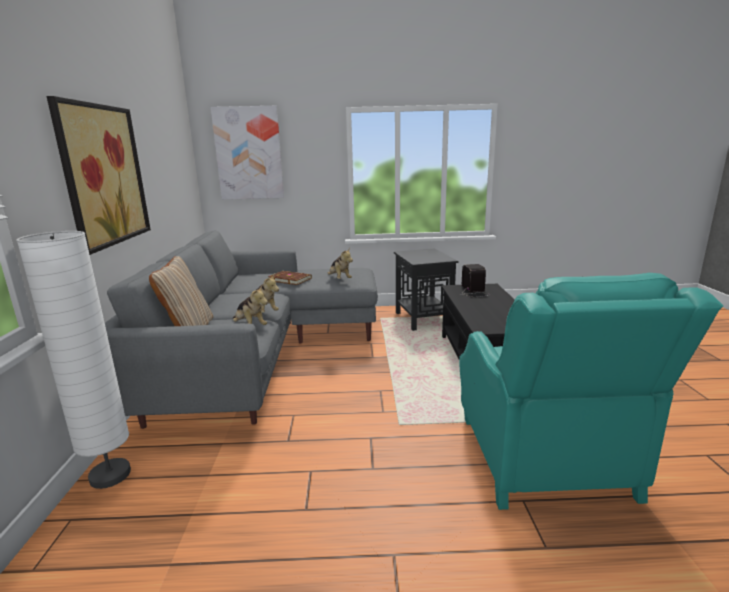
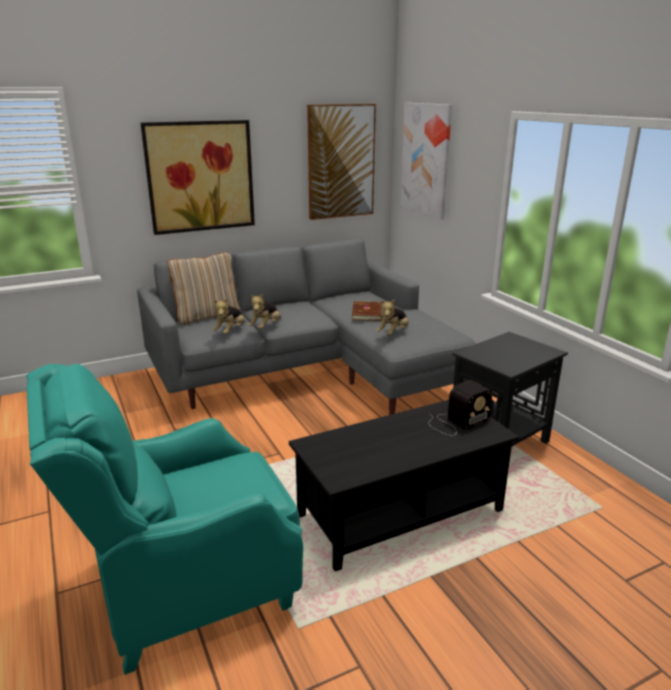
camera: 65 degrees right, 5 degrees up
(110, 475) = (118, 382): white floor lamp -> none
(176, 161) = (341, 162): none -> picture

